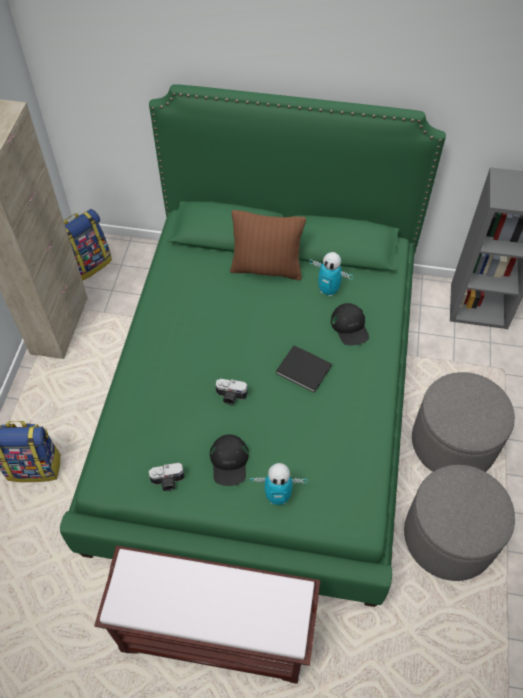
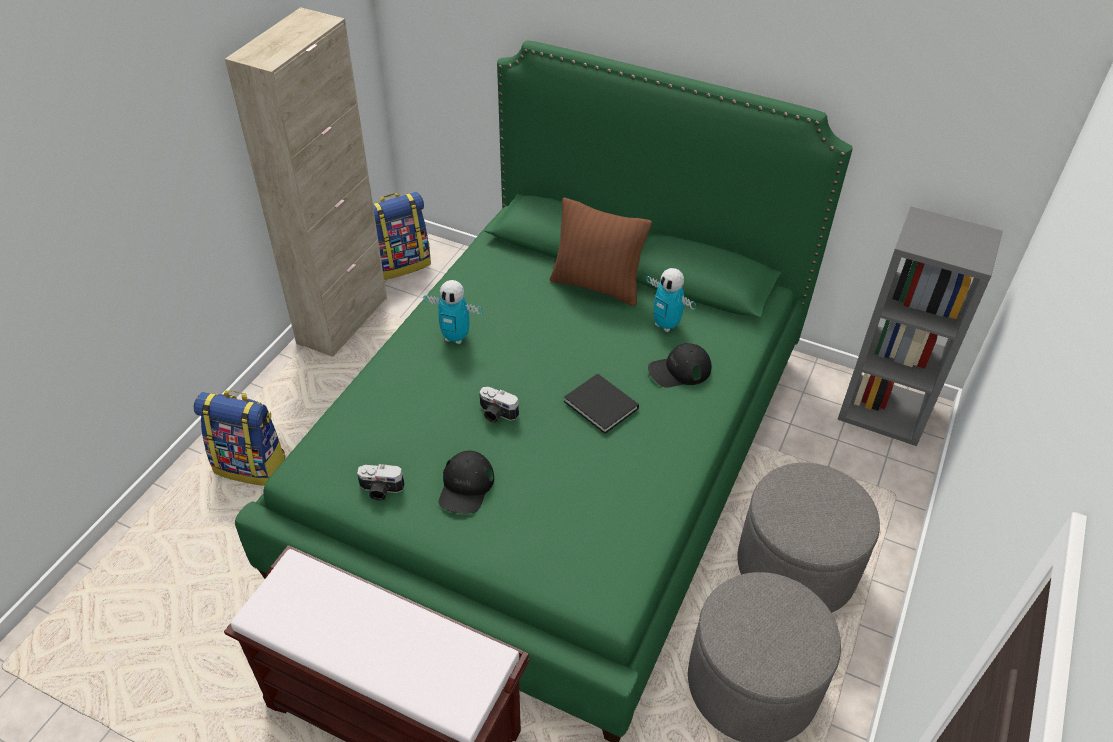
camera: 15 degrees right, 10 degrees down
(278, 496) = (512, 541): toy robot -> toy robot (455, 337)
(350, 327) = (679, 370): black cap -> black cap turned 75 degrees clockwise

